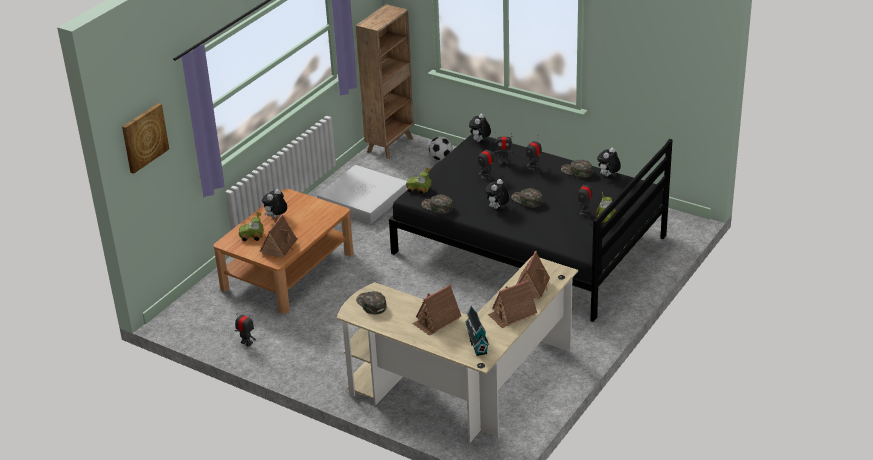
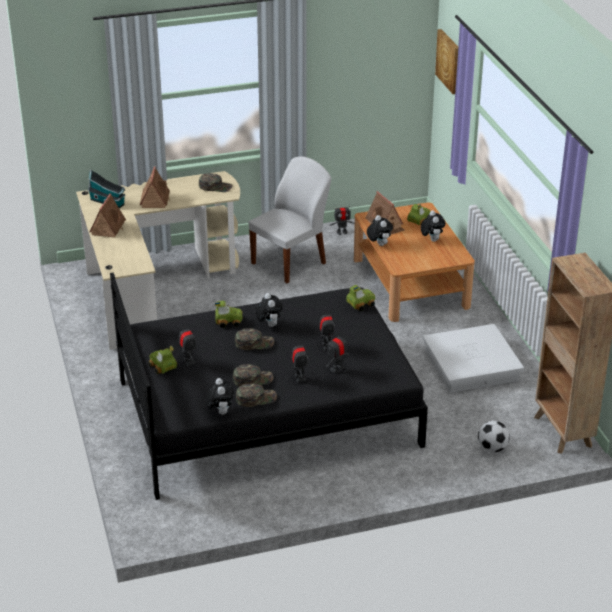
camera: 130 degrees right, 0 degrees up
(332, 340) = (290, 263): none -> white chair
(437, 207) = (318, 298): green cap -> green cap (252, 379)
(480, 141) = (396, 377): plush toy -> plush toy (378, 244)
(519, 224) = (228, 321): none -> toy car
(532, 286) = (121, 250): toy house -> none

